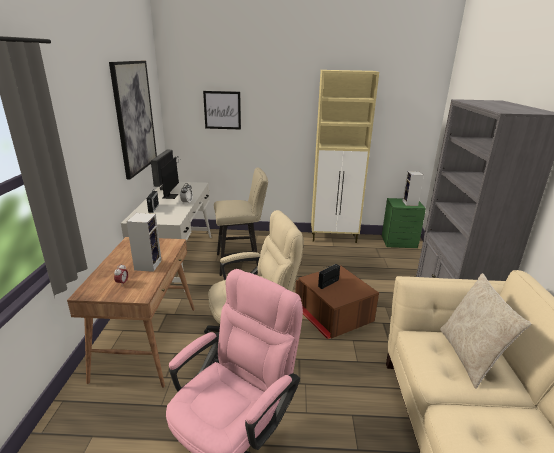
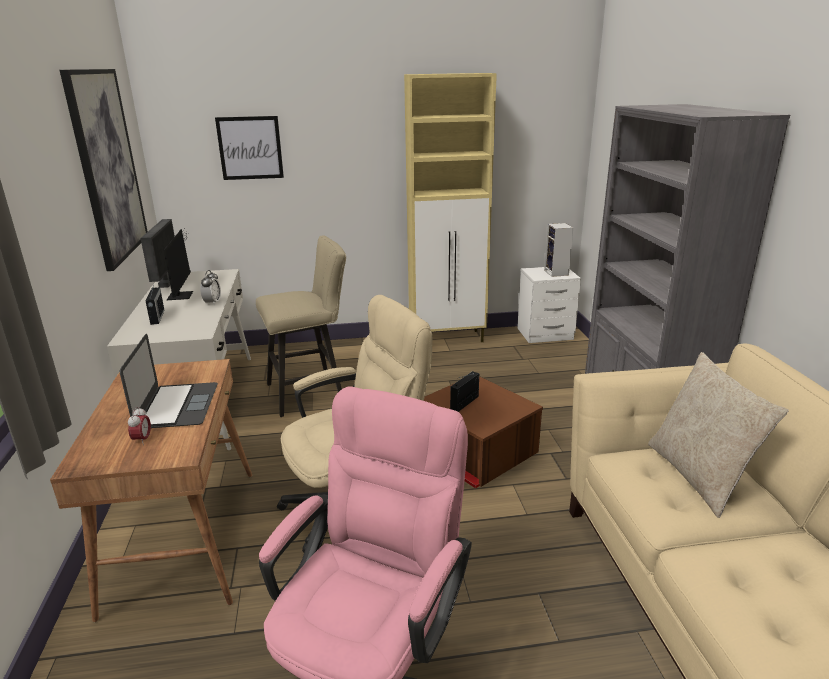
camera: 10 degrees left, 0 degrees up
(148, 264) = (177, 405): speaker -> laptop
(400, 242) = (546, 334): green nightstand -> white nightstand

